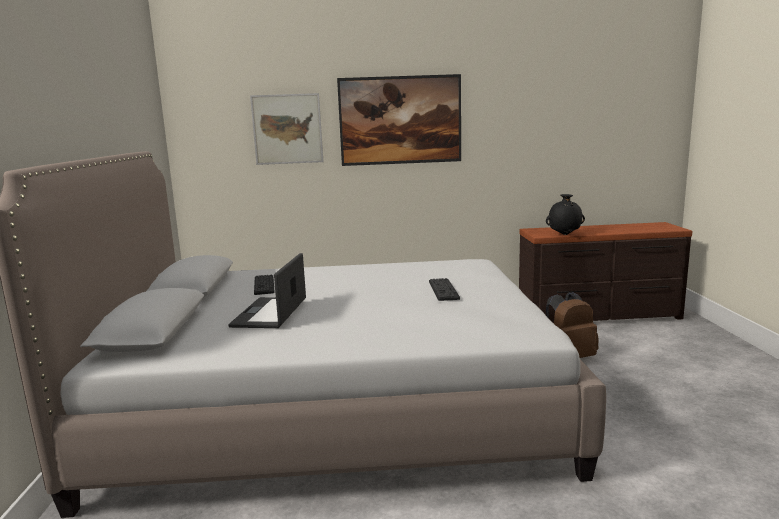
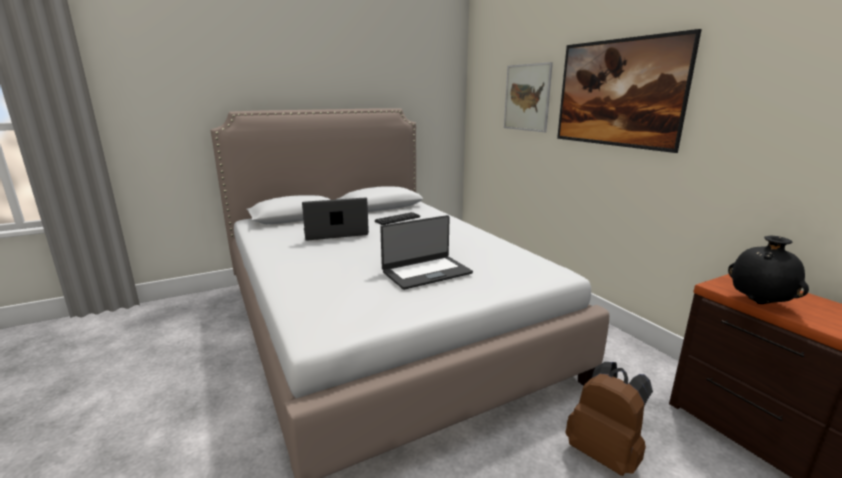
camera: 65 degrees right, 5 degrees up
(443, 290) = (426, 272): keyboard -> laptop

